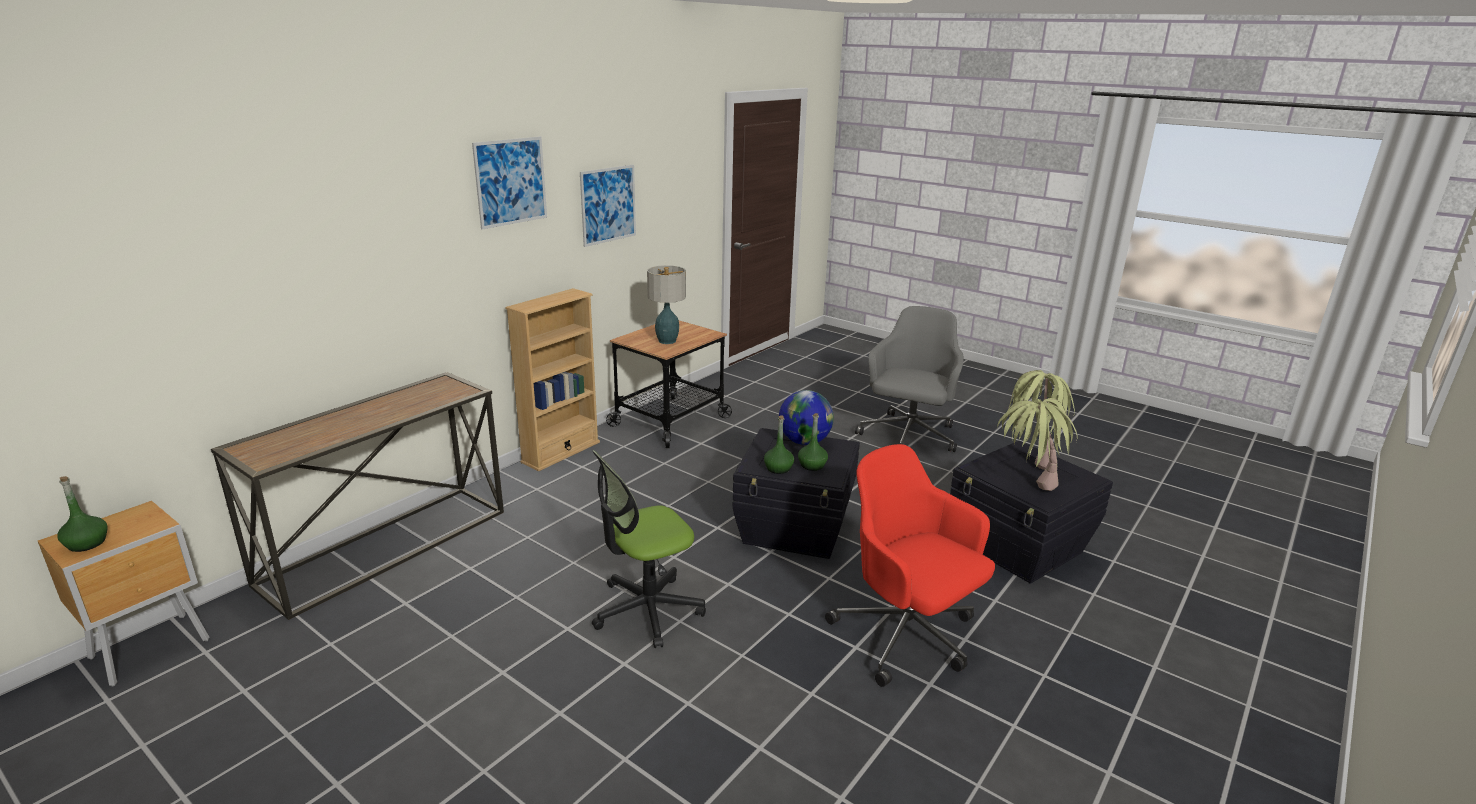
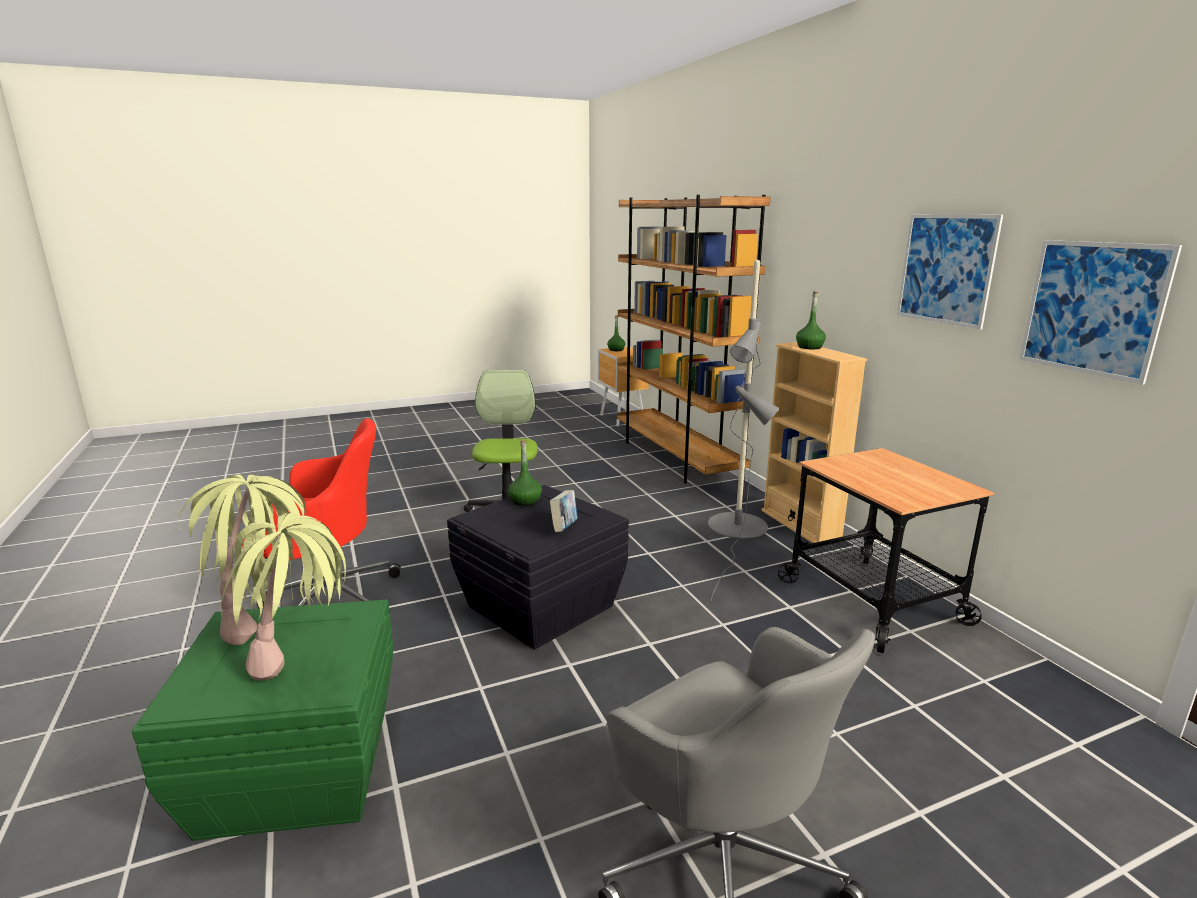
camera: 120 degrees right, 5 degrees down
(386, 545) = (676, 458): console table -> brown bookcase
(510, 182) = (835, 214): picture -> picture (1092, 308)
(594, 475) = (736, 532): none -> grey floor lamp
(666, 341) = (869, 471): table lamp -> none
(804, 441) = (564, 528): globe -> book
(812, 465) = (509, 516): green bottle -> green bottle (809, 347)
(1018, 547) = (297, 769): black storage box -> green storage box

